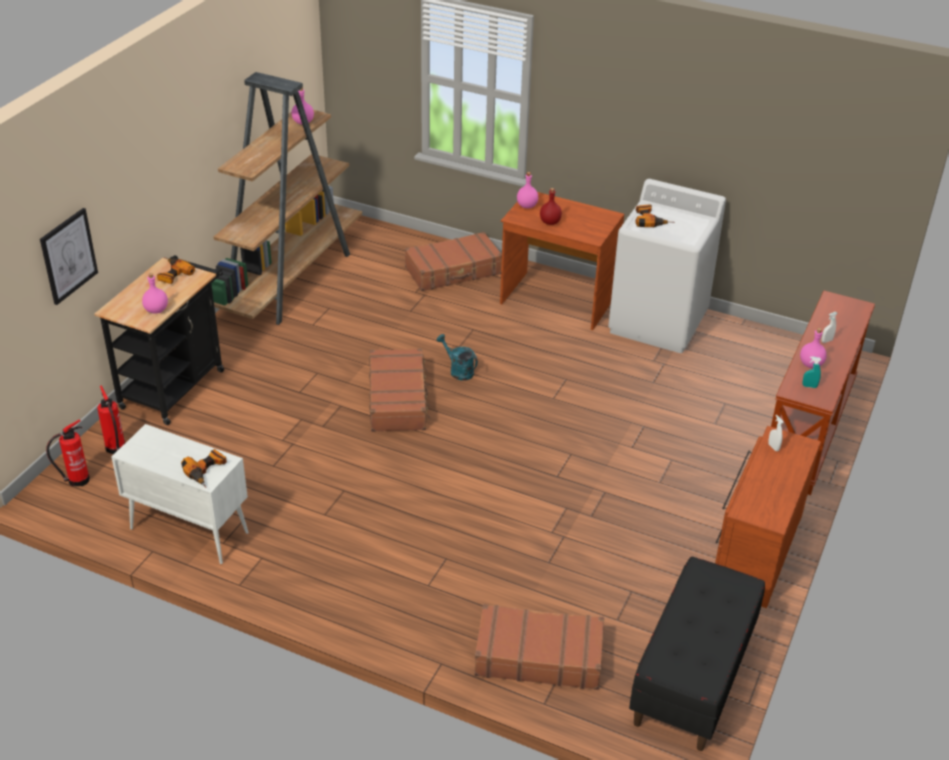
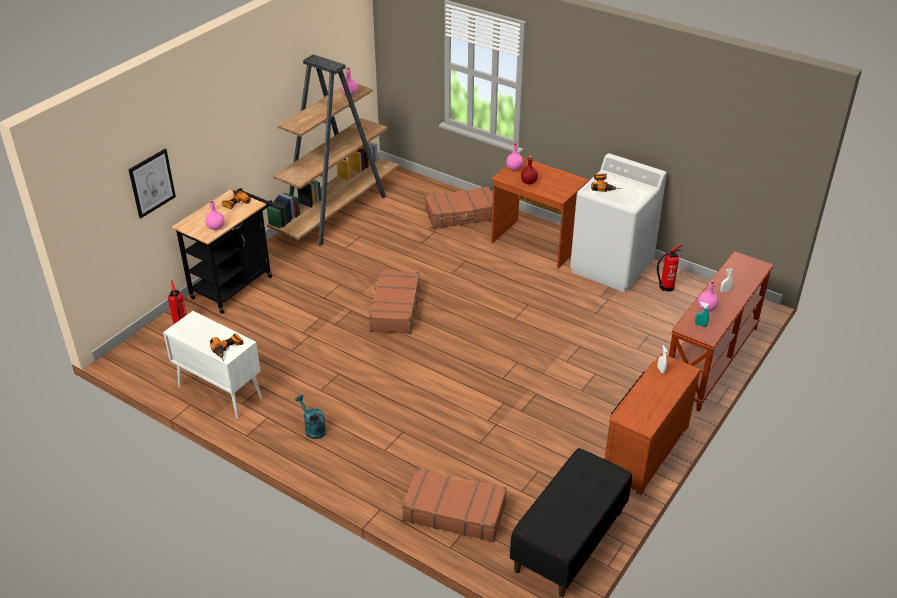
camera: 10 degrees right, 0 degrees up
(76, 480) = (148, 348): fire extinguisher -> fire extinguisher (665, 287)
(458, 371) = (446, 291): turquoise watering can -> turquoise watering can (313, 428)

